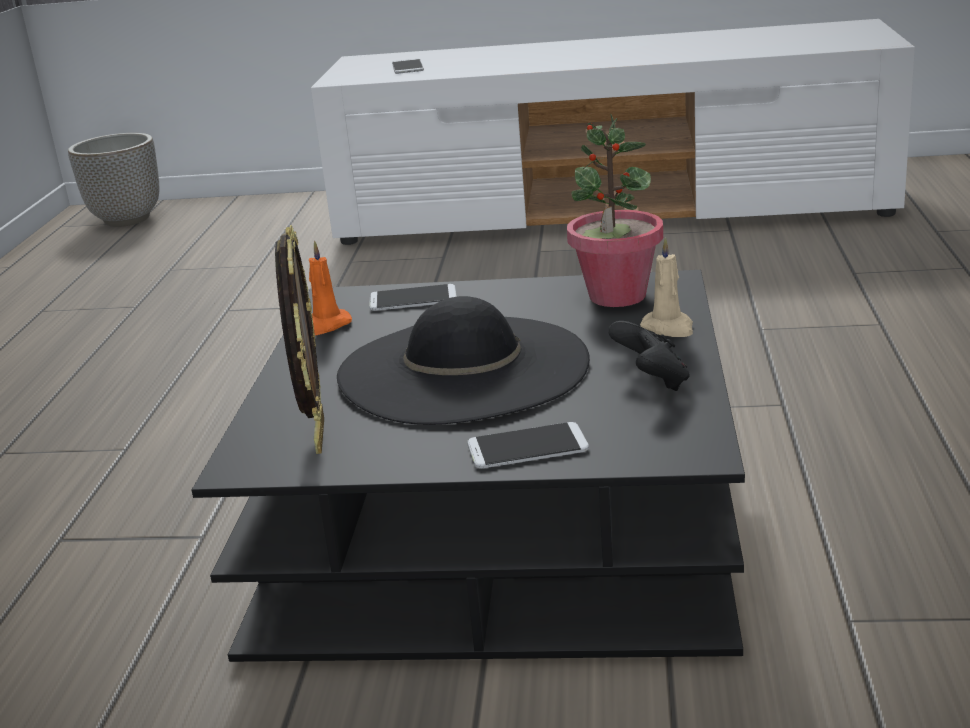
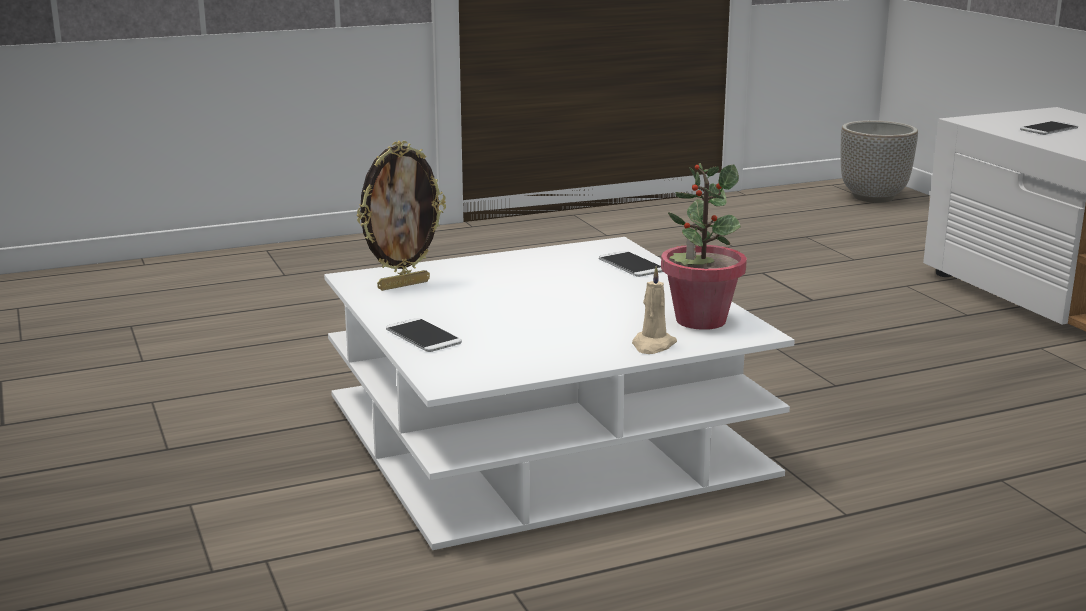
camera: 60 degrees right, 5 degrees down
(325, 326) = (562, 253): orange candle -> none
(463, 368) = (527, 300): black hat -> none
(499, 523) = (543, 438): black coffee table -> white coffee table
(652, 382) = (548, 354): black game controller -> none

